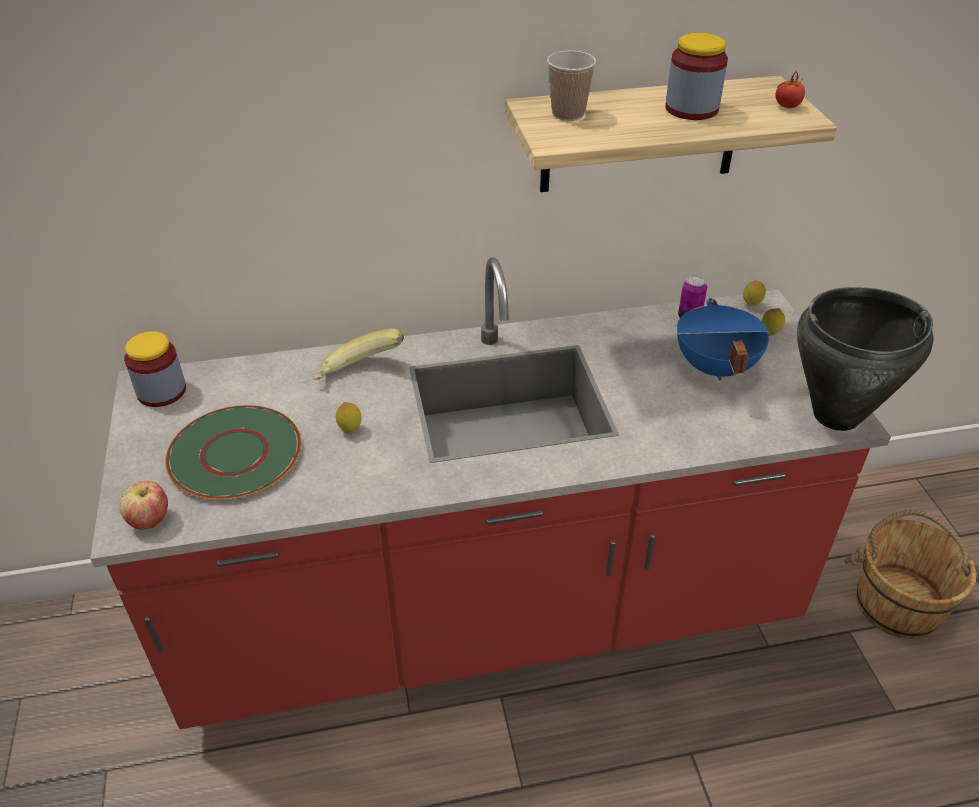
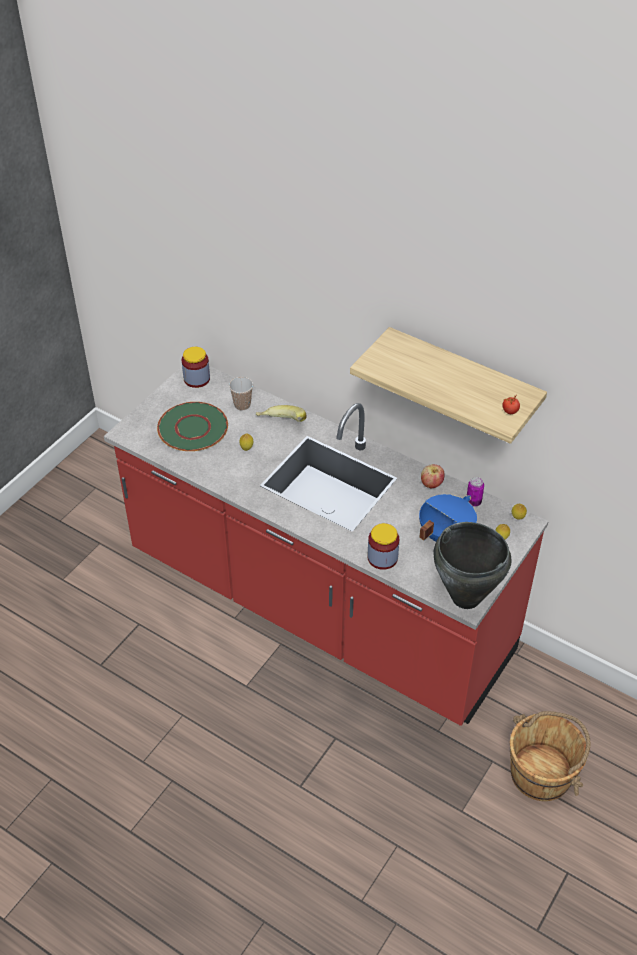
camera: 45 degrees right, 5 degrees up
(149, 520) = (136, 435): apple -> apple (431, 484)
(568, 114) = (400, 353): cup -> cup (242, 405)
(691, 109) = (461, 384): jar -> jar (382, 558)

